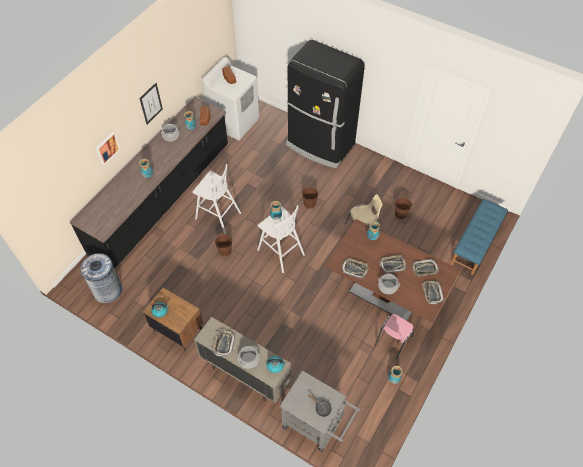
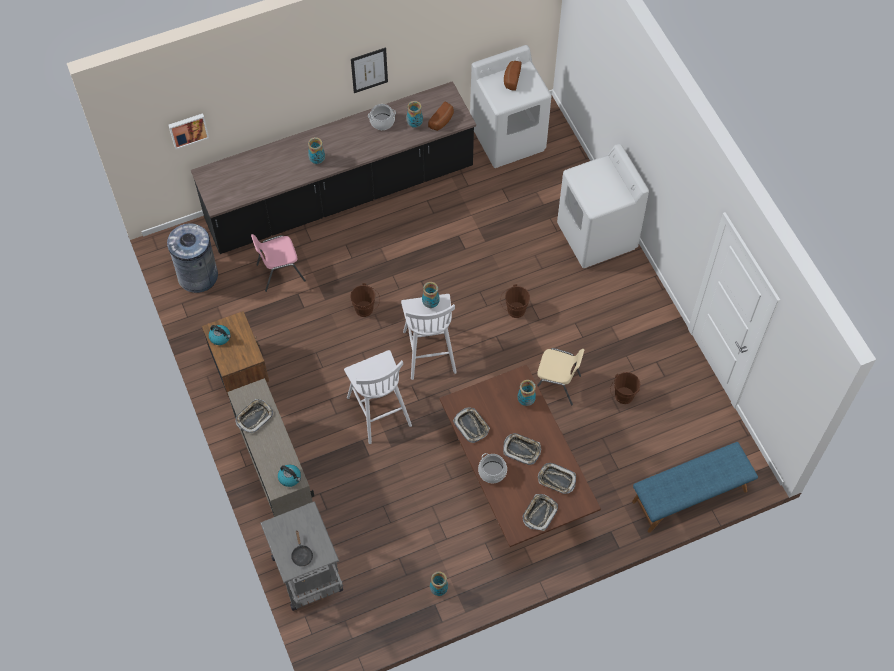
camera: 35 degrees right, 5 degrees up
(107, 147) = (278, 102): picture -> picture (188, 129)
(217, 215) = (389, 257): white stool -> white stool (378, 410)
(249, 359) = (267, 452): cooking pot -> none
(320, 145) = (597, 236): black fridge -> white washing machine
(392, 341) = (475, 546): pink chair -> pink chair (280, 272)

